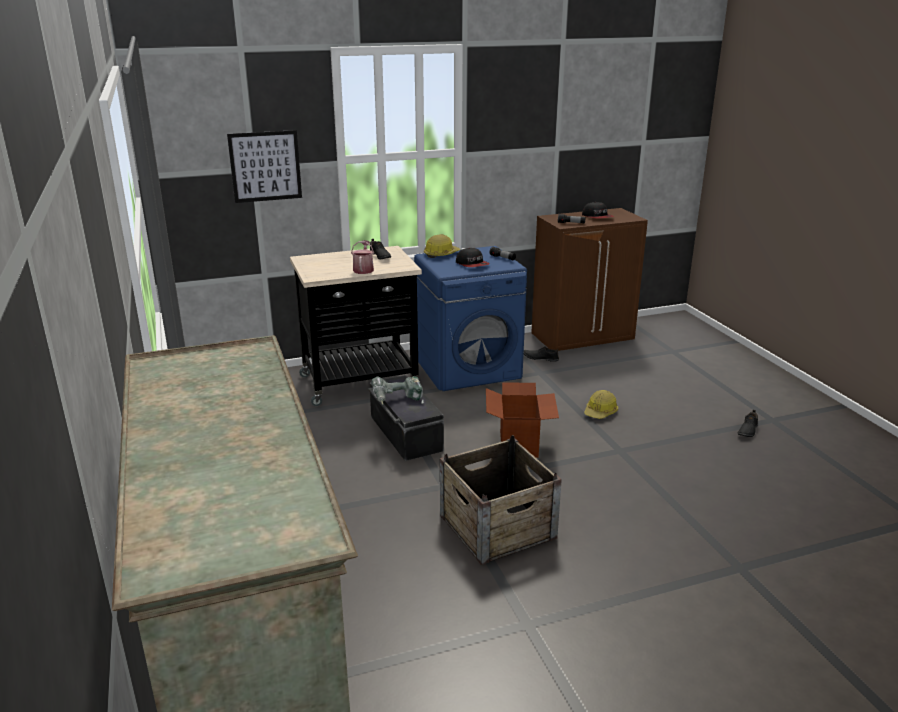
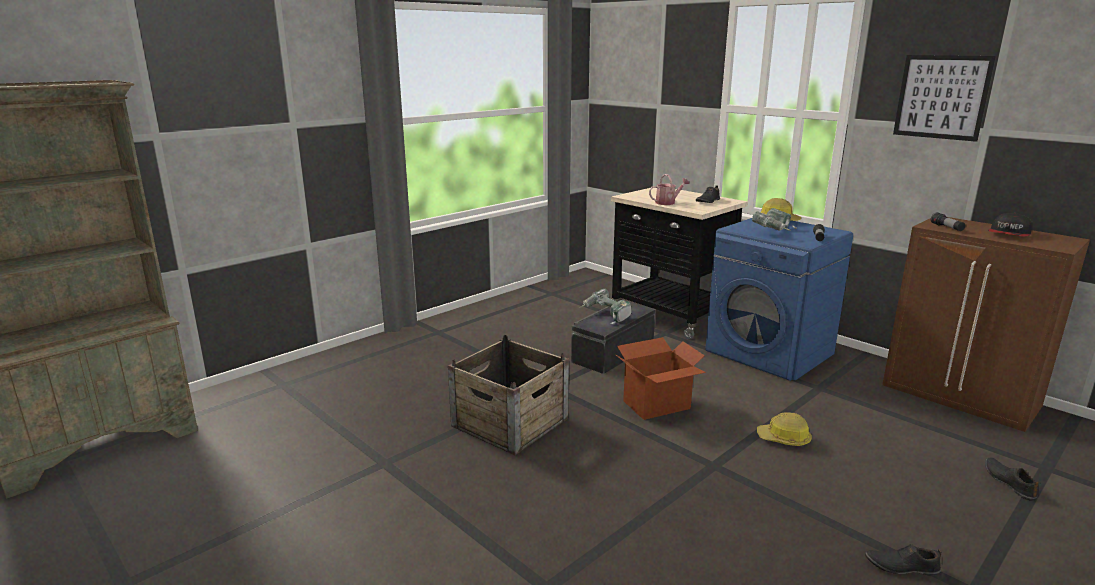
camera: 65 degrees right, 5 degrees down
(265, 166) = (665, 105): picture -> picture (941, 97)
(472, 264) = (775, 232): cap -> power drill
(540, 358) = (854, 381): black shoe -> black shoe (1008, 482)

